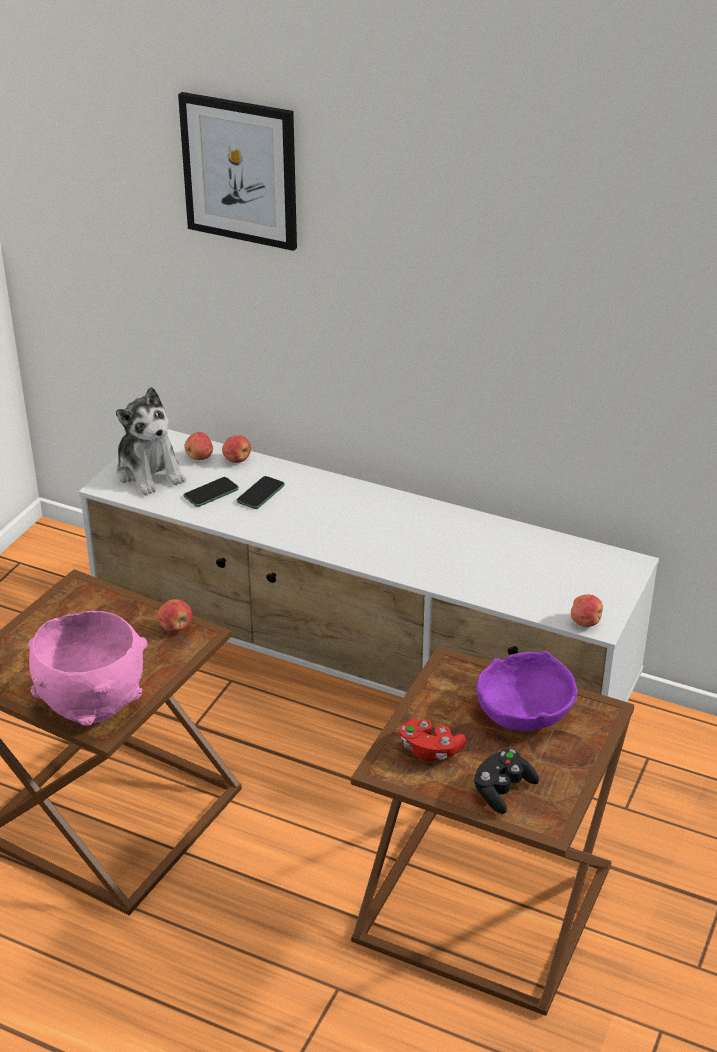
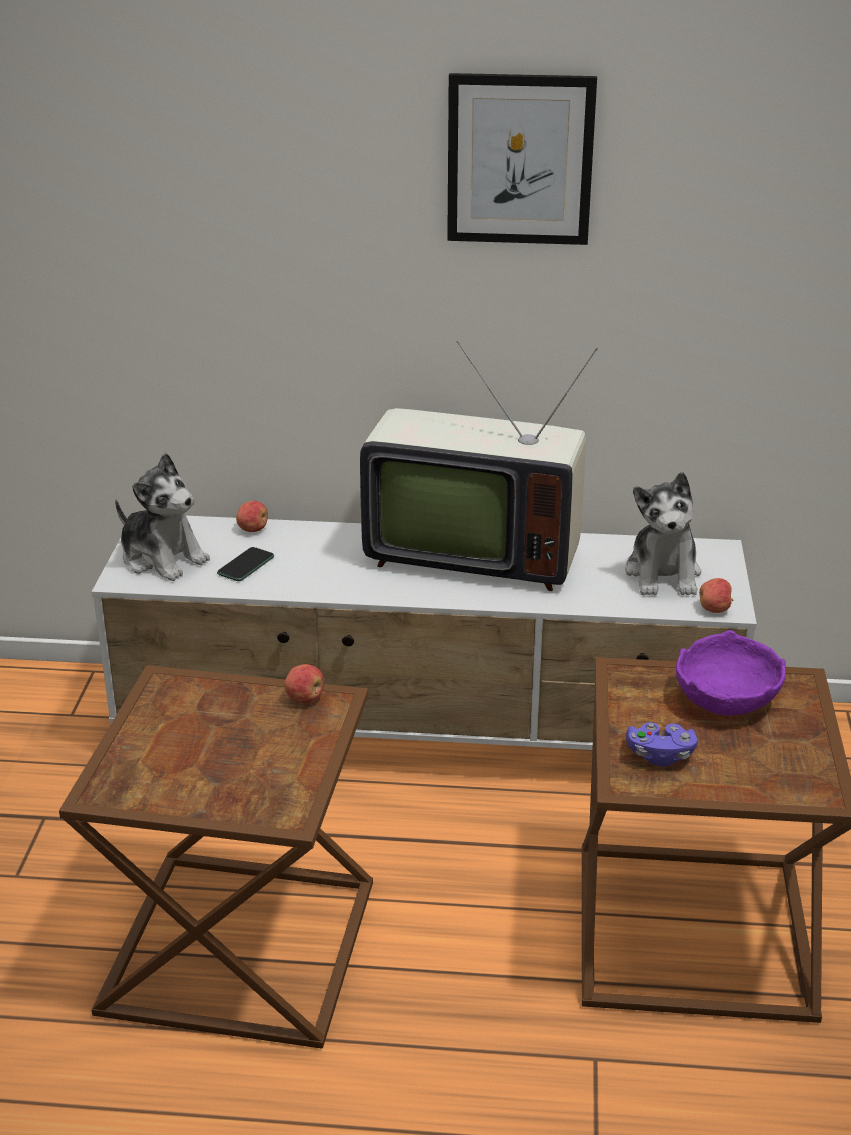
camera: 20 degrees left, 5 degrees down
(92, 705) = (263, 796): pink bowl -> none
(200, 457) = (210, 534): apple -> none
(240, 171) = (240, 191): picture -> picture (520, 159)
(260, 493) = (301, 556): phone -> none
(405, 521) = (471, 554): none -> television
(430, 750) = (660, 755): red game controller -> purple game controller
(502, 790) = (759, 776): black game controller -> none
(562, 577) = (663, 574): none -> plush toy

